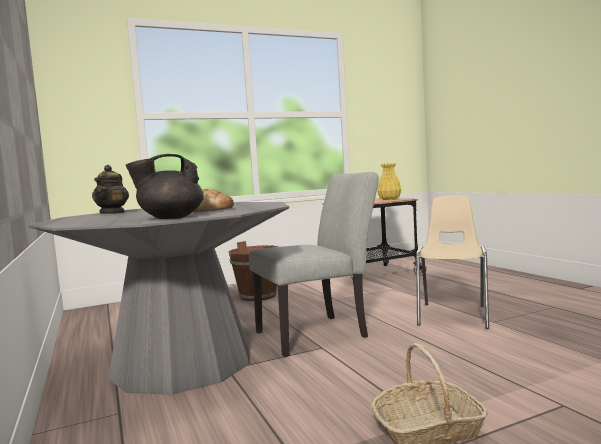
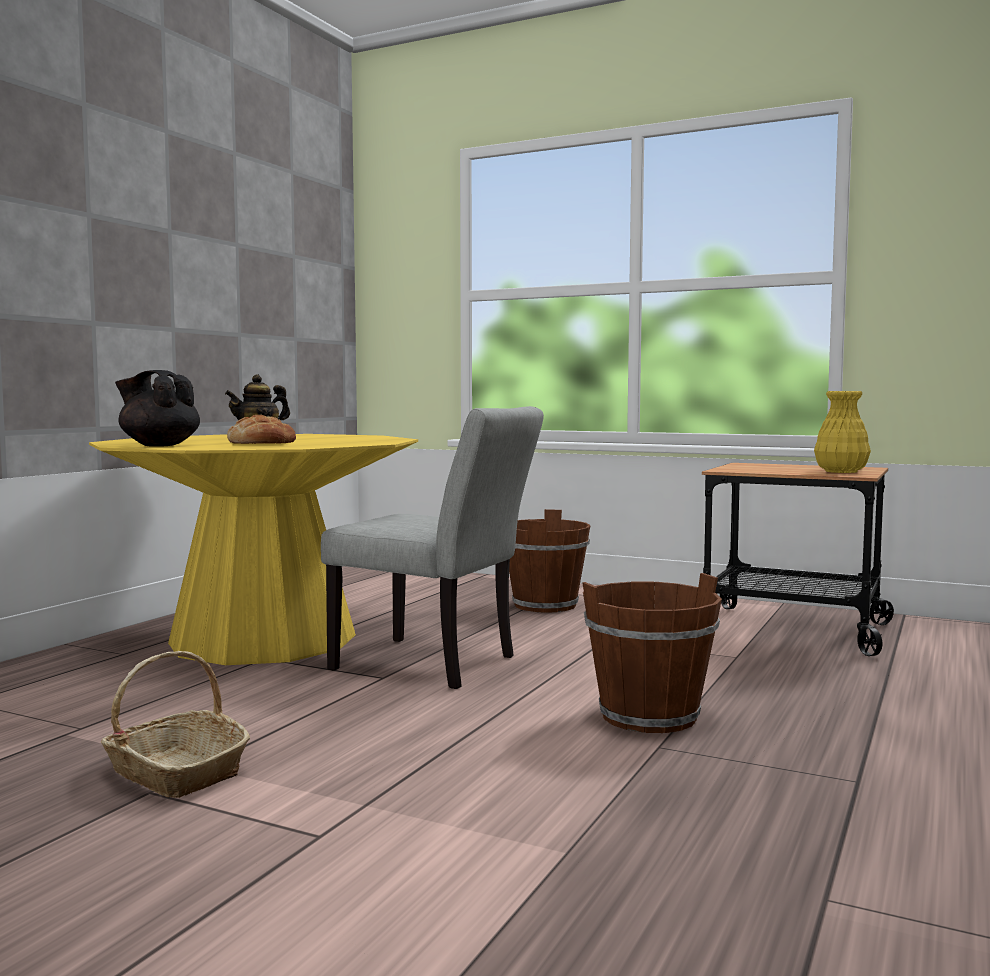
camera: 50 degrees right, 0 degrees up
(182, 362) = (263, 639): grey dining table -> yellow dining table
(453, 315) = (649, 716): beige chair -> brown bucket

